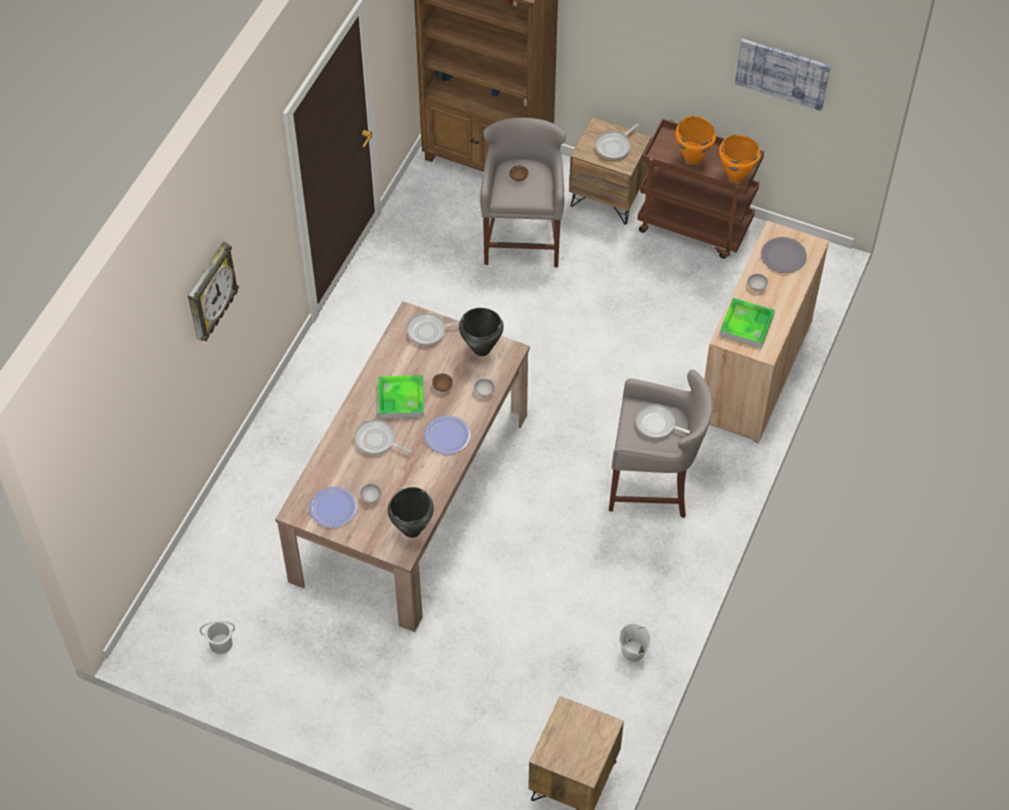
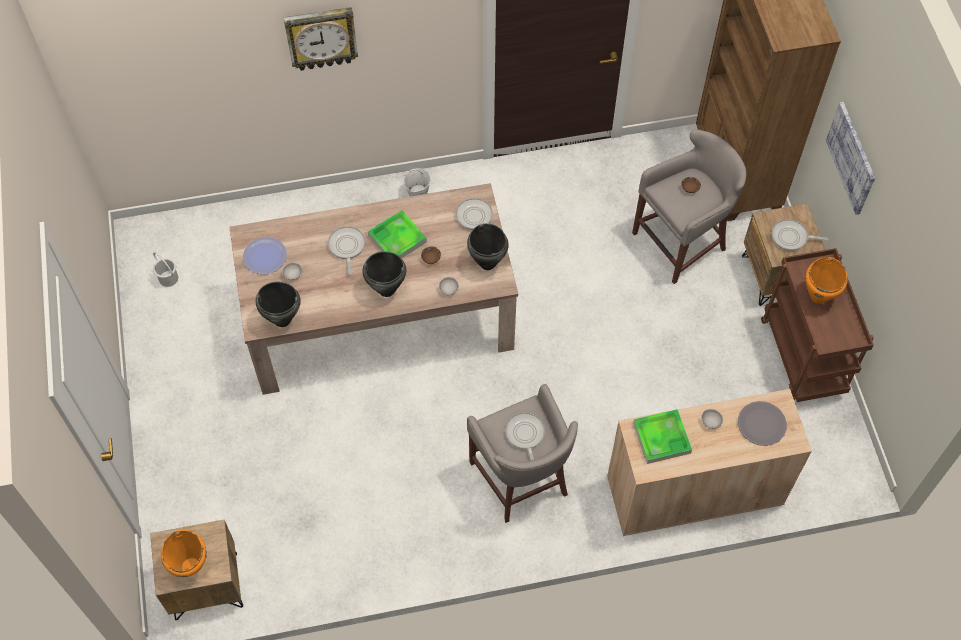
camera: 55 degrees right, 5 degrees up
(447, 435) = (387, 290): plate -> black cooking pot
(633, 652) = (351, 560): white bucket -> white bucket (417, 193)
(735, 176) = (829, 340): orange cooking pot -> orange cooking pot (191, 566)
(782, 73) = (916, 290): picture -> picture (851, 158)

